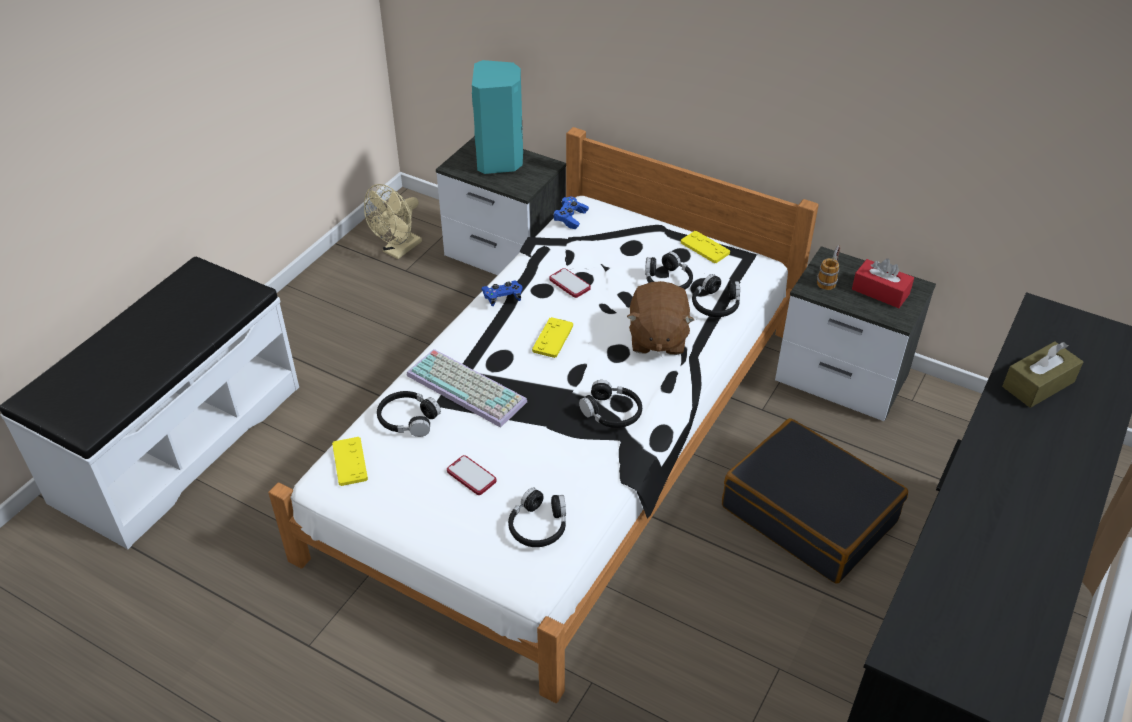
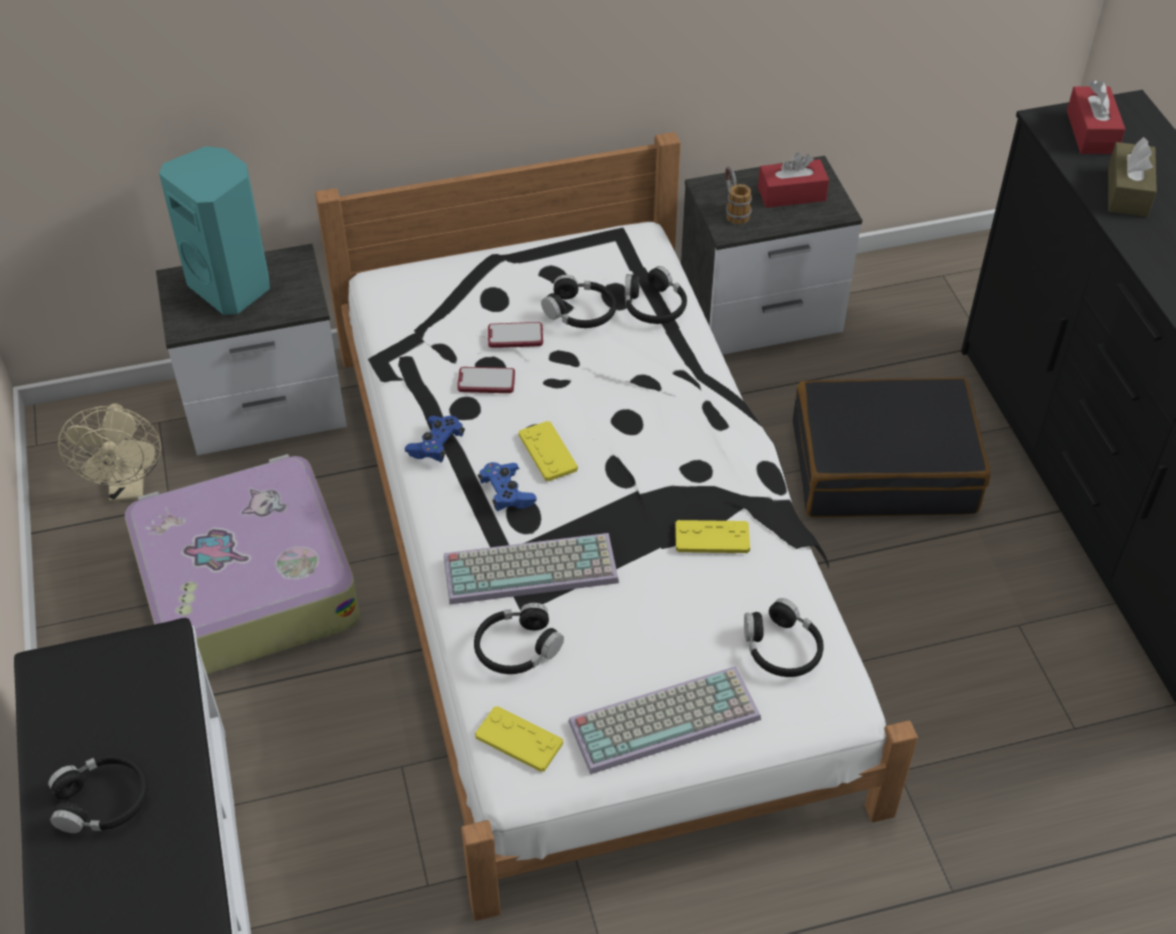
camera: 45 degrees left, 5 degrees up
(391, 329) = (245, 585): none -> suitcase
(431, 509) = (665, 717): none -> keyboard
(471, 476) = (658, 653): phone -> phone (515, 336)
(570, 218) = (386, 307): blue game controller -> blue game controller (507, 493)
(611, 412) = (703, 486): black headphones -> black headphones (102, 801)
(657, 338) = (646, 379): brown plush toy -> none
(705, 248) = (566, 252): yellow game controller -> yellow game controller (712, 538)
(1066, 335) = (1091, 132): none -> red tissue box

